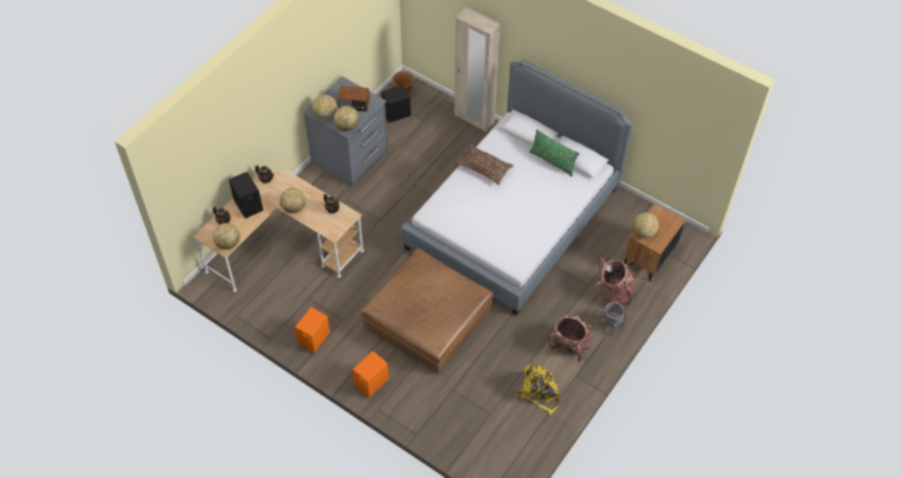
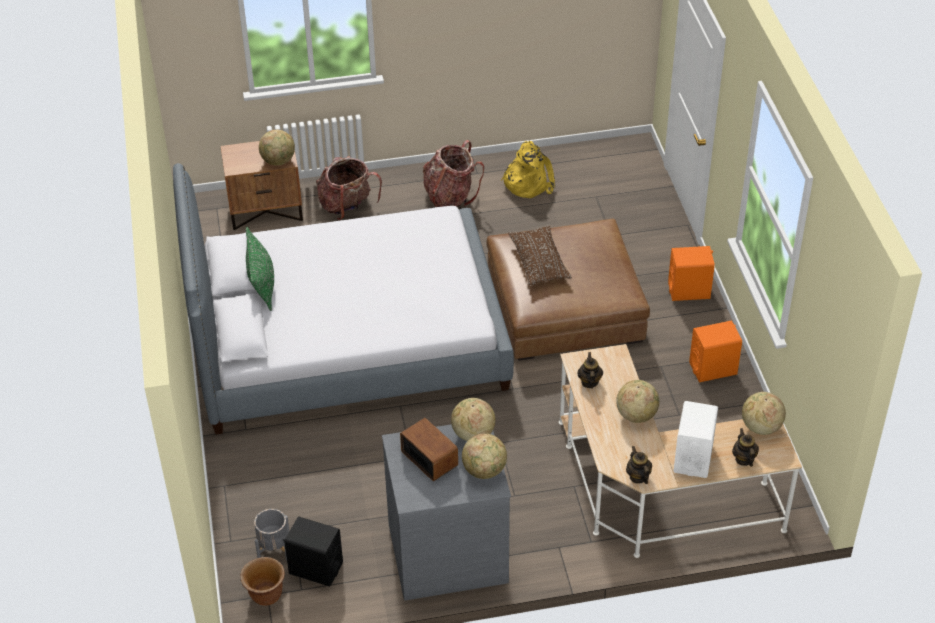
camera: 135 degrees left, 10 degrees down
(248, 205) = (693, 458): black speaker -> white speaker
(474, 119) = (230, 484): beige wardrobe -> none
(483, 168) = (346, 328): brown pillow -> brown pillow (539, 262)
(611, 324) = (387, 187): grey planter -> grey planter (274, 548)

